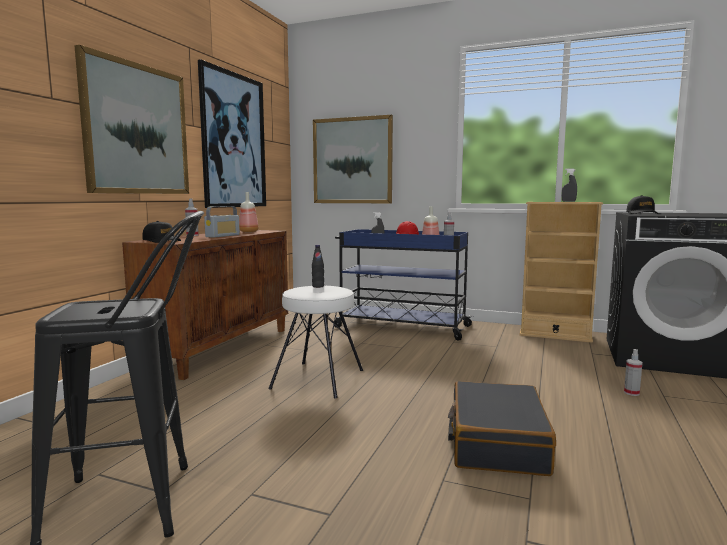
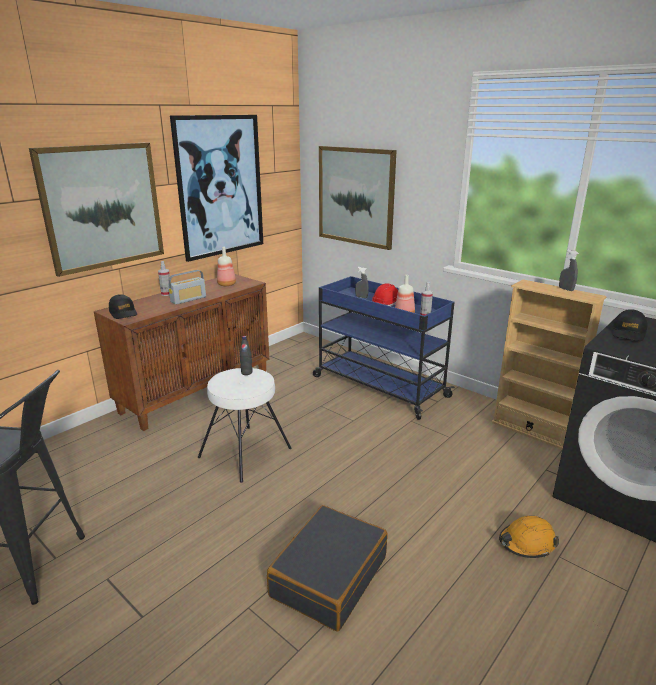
camera: 20 degrees right, 15 degrees up
(631, 393) = (527, 543): spray bottle -> orange hard hat

